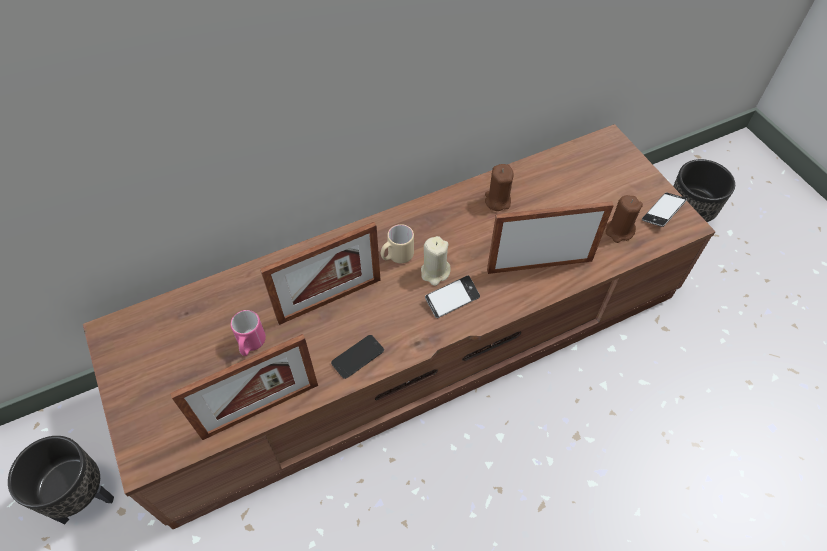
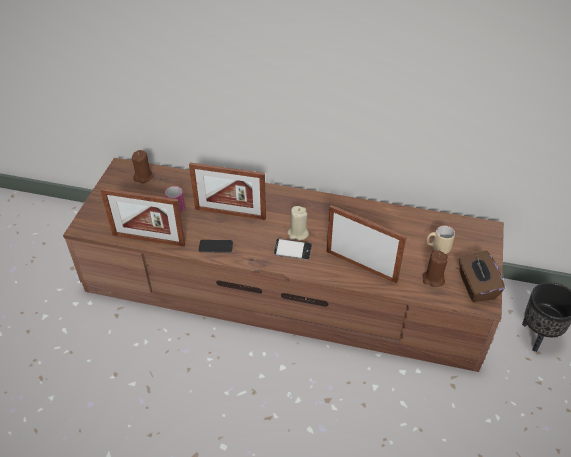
camera: 40 degrees right, 10 degrees down
(84, 498) = (63, 252): black planter -> none
(396, 256) = (286, 214): beige mug -> beige mug (437, 248)
(497, 200) = (374, 220): brown candle -> brown candle (143, 177)
(663, 212) = (476, 286): phone -> brown tissue box

